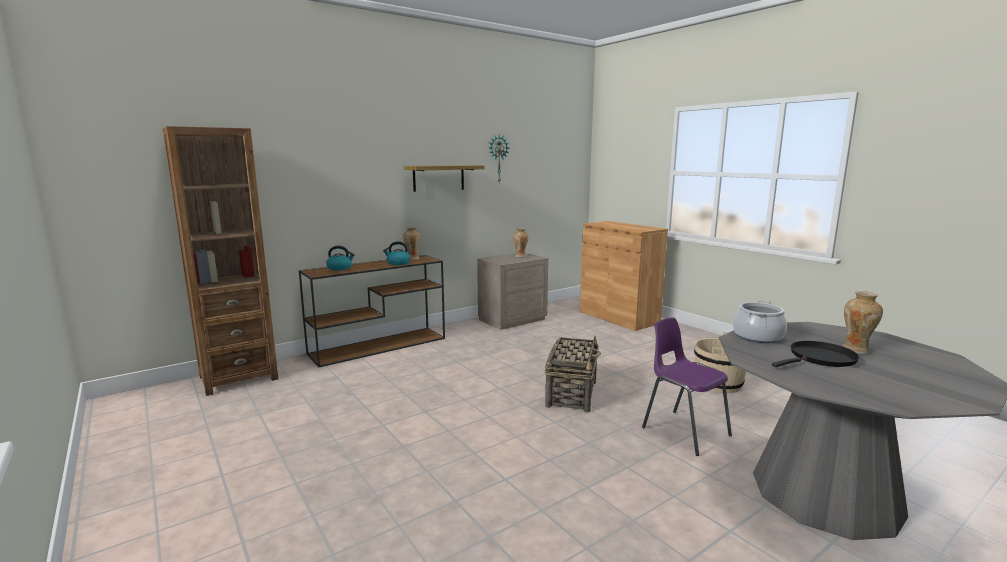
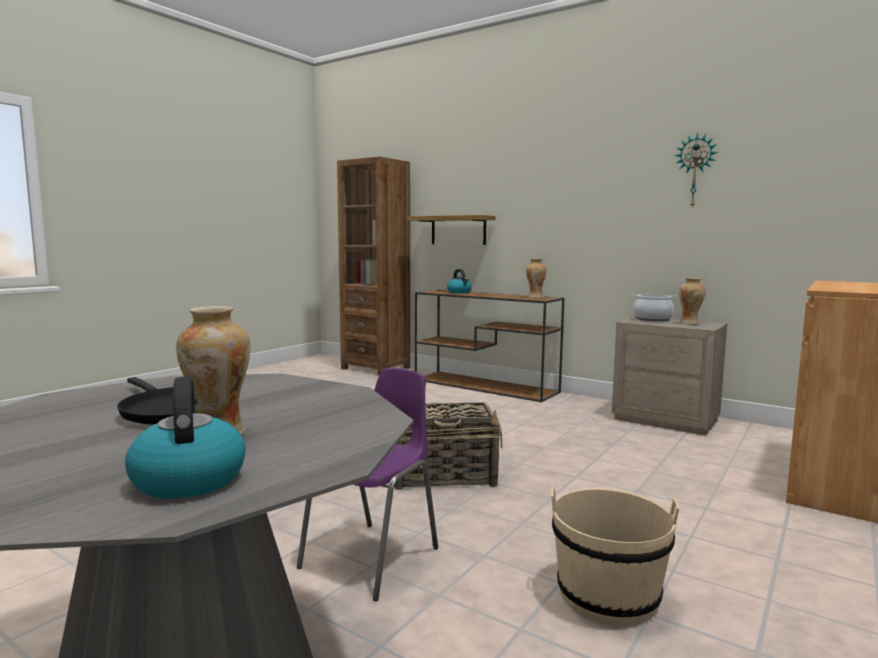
camera: 70 degrees right, 5 degrees down
(398, 263) = (505, 296): kettle -> kettle (188, 479)
(438, 178) = (593, 201): shelf -> shelf (458, 230)
(757, 336) = (288, 387): cooking pot -> cooking pot (652, 319)

